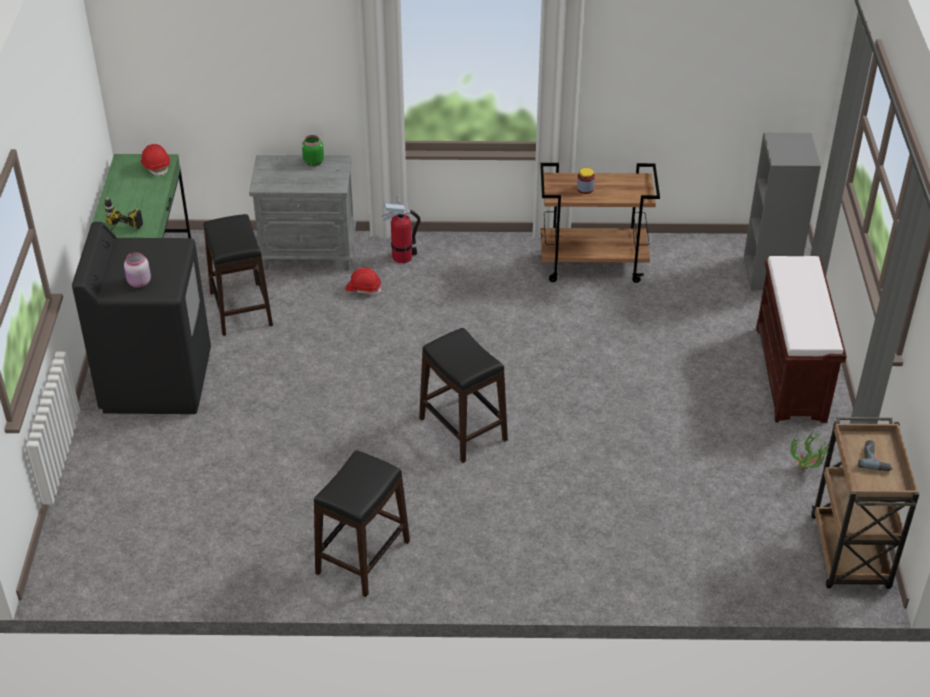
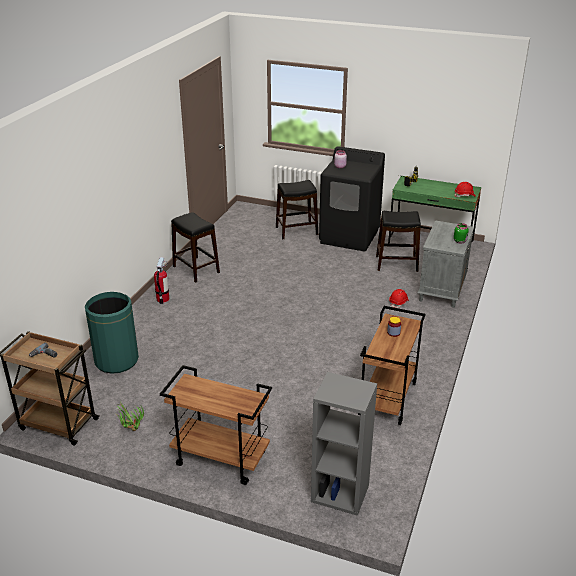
camera: 110 degrees right, 10 degrees down
(402, 257) = (426, 321): fire extinguisher -> fire extinguisher (163, 299)
(462, 429) = (259, 312): black stool -> black stool (296, 231)
(682, 552) = (116, 360): none -> green trash can
(791, 374) = (219, 459): brown bench -> brown cart

